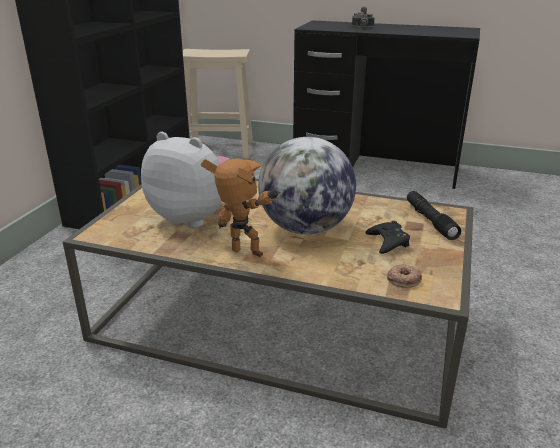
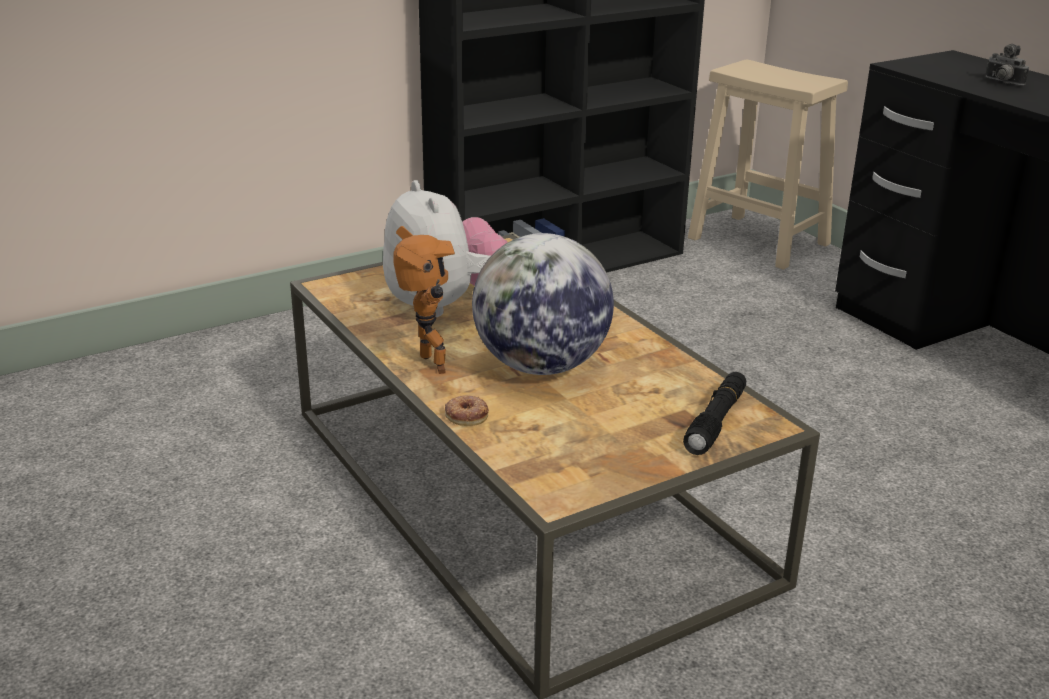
camera: 40 degrees right, 0 degrees up
(388, 242) = (609, 421): black game controller -> none
(403, 279) = (547, 465): donut -> donut (466, 415)

